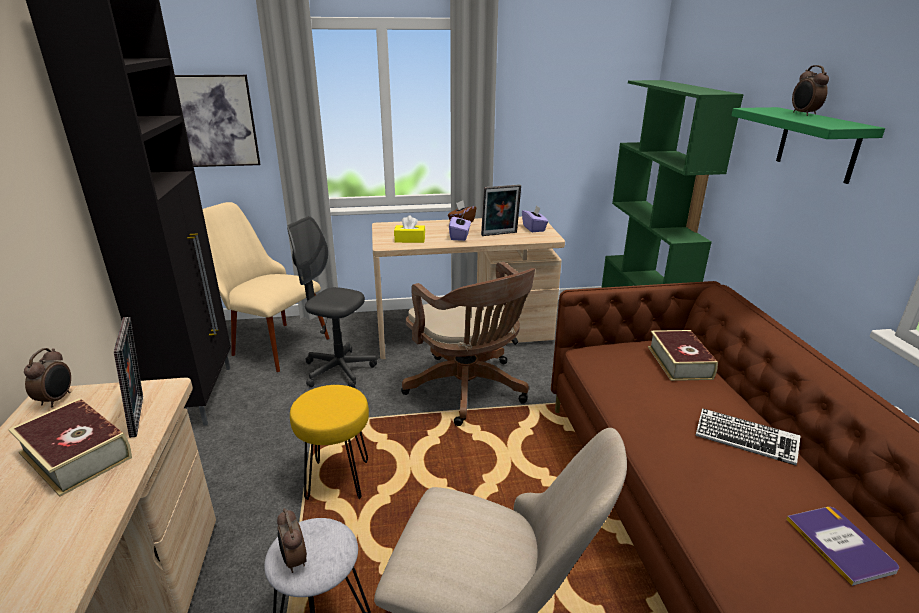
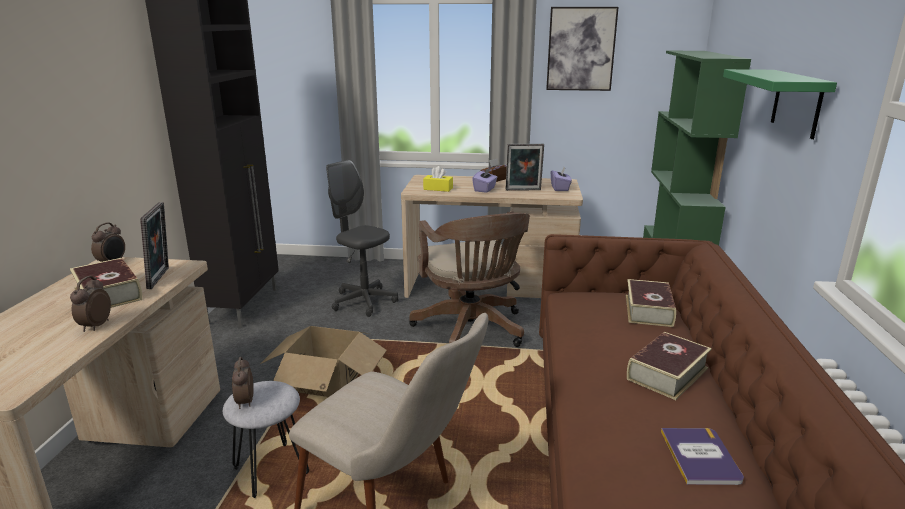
camera: 15 degrees right, 5 degrees down
(217, 121) = (293, 80): picture -> picture (581, 49)
(270, 342) = (316, 274): beige chair -> none
(338, 481) = (326, 380): yellow stool -> cardboard box
(745, 440) = (667, 373): keyboard -> book
(803, 114) = (782, 73): alarm clock -> alarm clock (95, 326)

